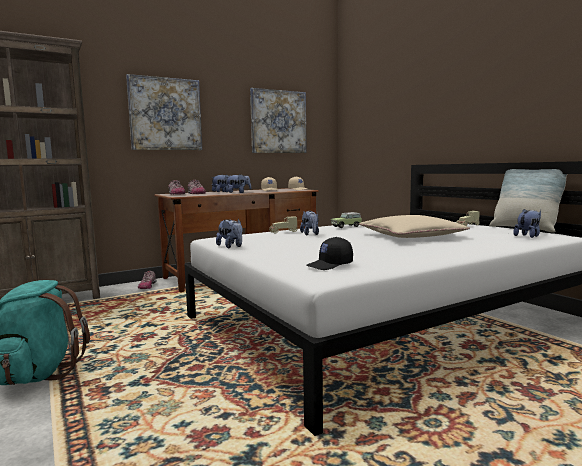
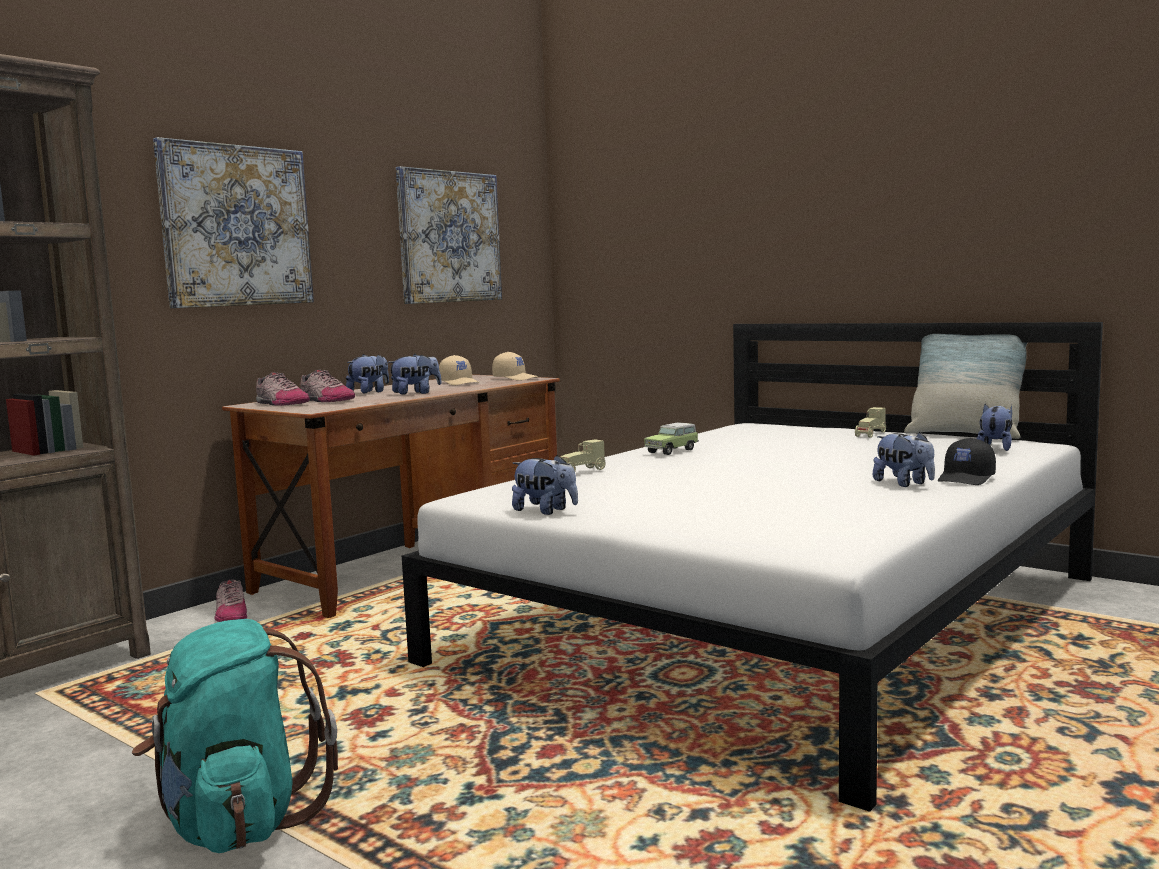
camera: 20 degrees left, 0 degrees up
(310, 234) = (638, 472): plush toy -> plush toy (904, 484)
(330, 265) = (798, 529): black cap -> black cap (967, 479)
(411, 236) = (820, 462): beige pillow -> none

